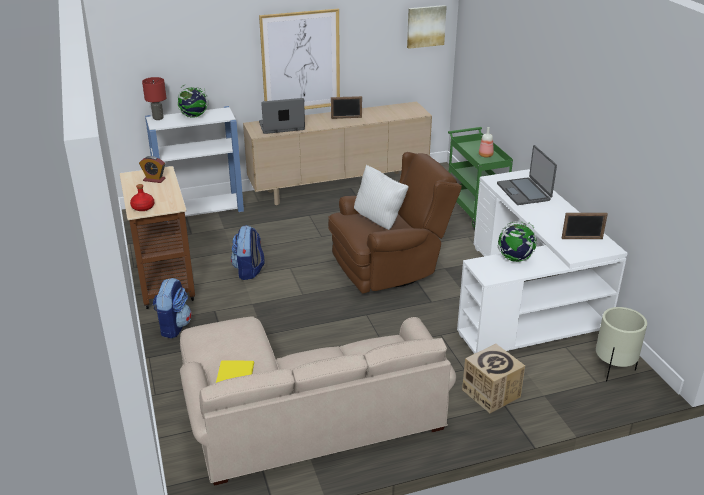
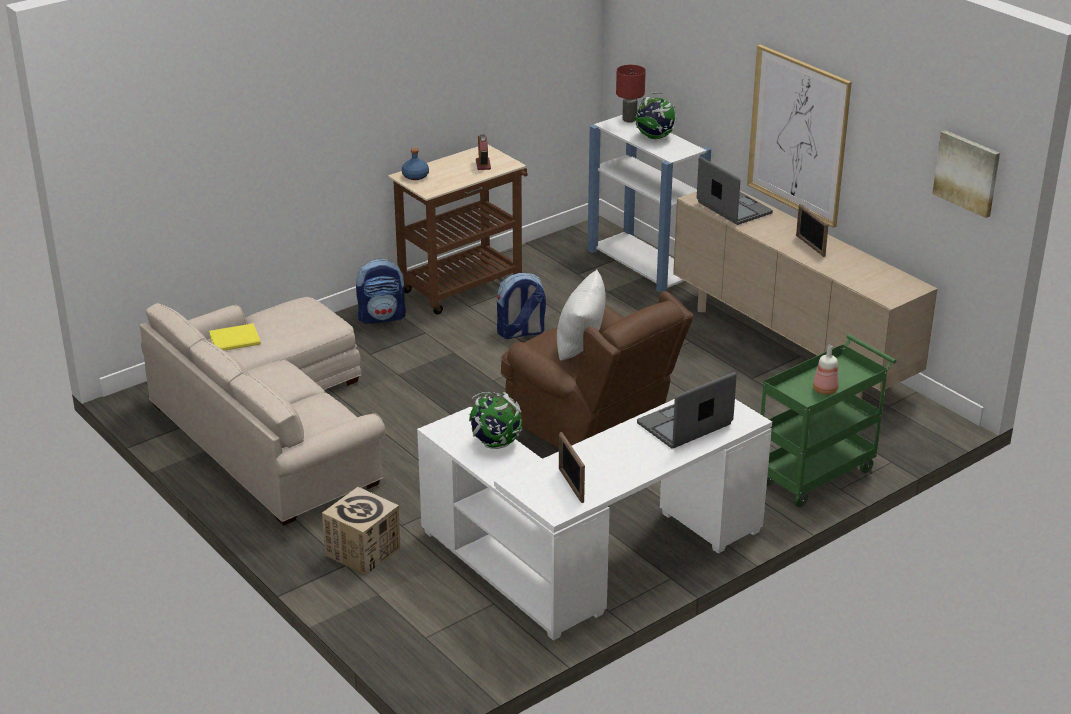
camera: 70 degrees right, 0 degrees up
(143, 207) = (415, 176): red bottle -> blue bottle
(613, 369) = (463, 651): beige planter -> none

